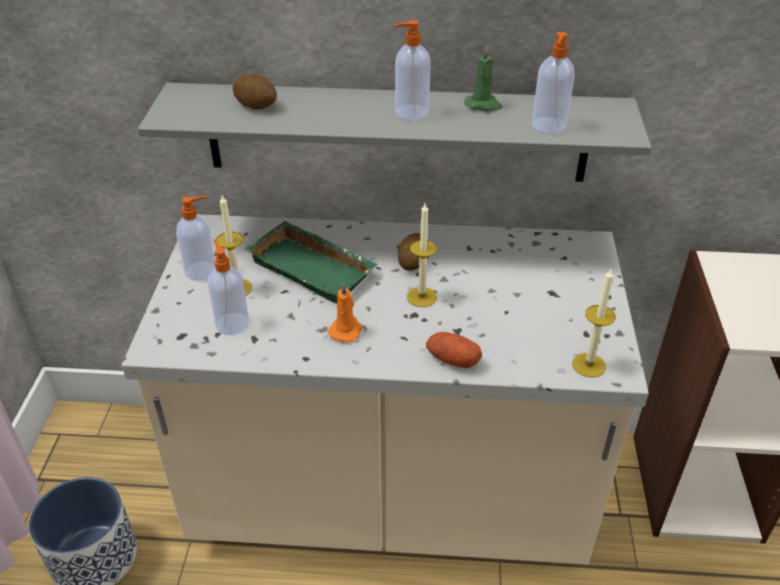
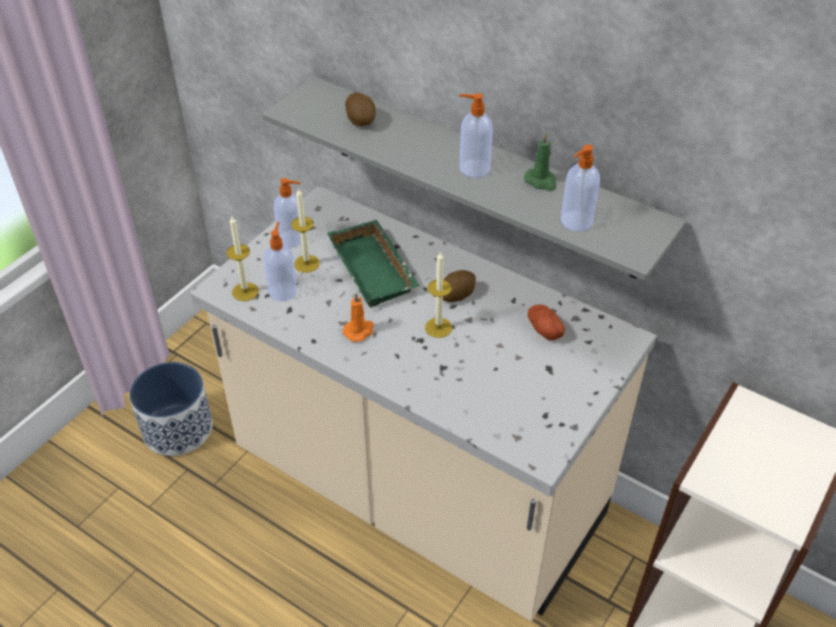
camera: 30 degrees right, 5 degrees up
(452, 359) = (419, 389): potato -> potato (544, 330)
(588, 365) = (523, 441): candle -> candle (245, 291)

